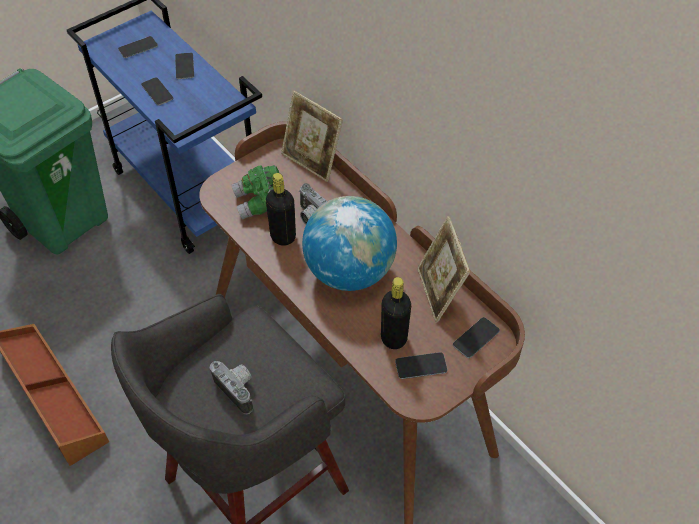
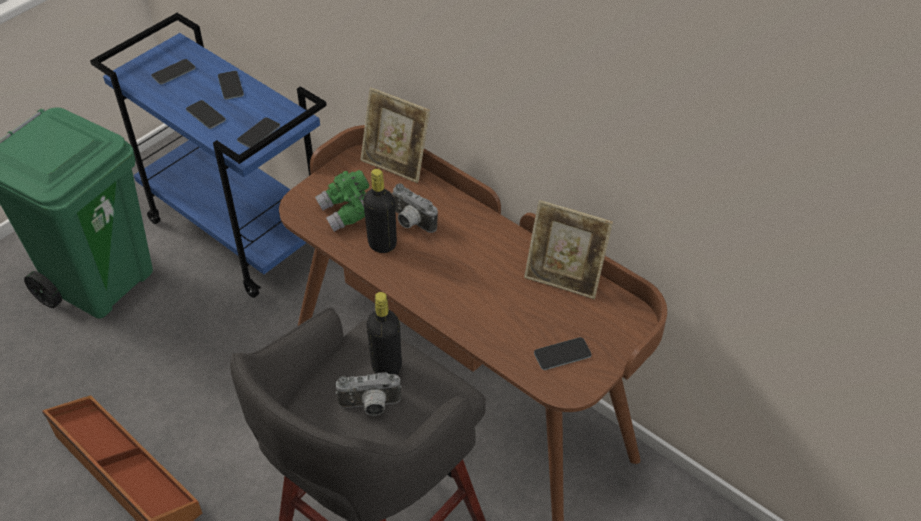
camera: 10 degrees left, 5 degrees down
(238, 390) = (370, 407): camera -> camera turned 135 degrees clockwise
(349, 272) = (463, 270): globe -> none
(394, 338) = (526, 330): black bottle -> black bottle (386, 367)
(439, 293) = (564, 279): picture frame -> picture frame turned 45 degrees counterclockwise
(476, 338) = (613, 318): phone -> phone (258, 133)

